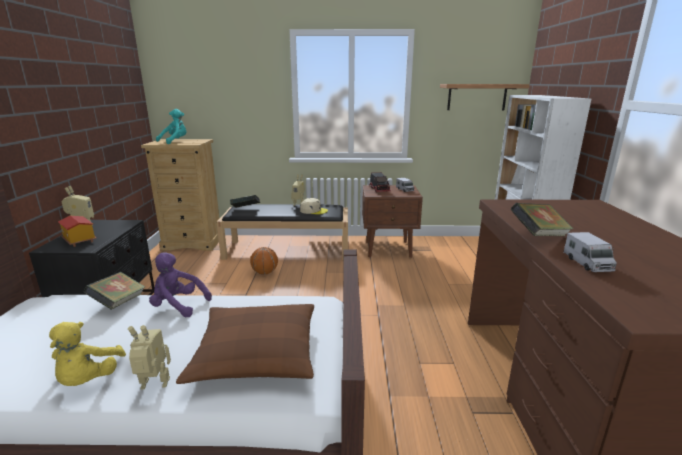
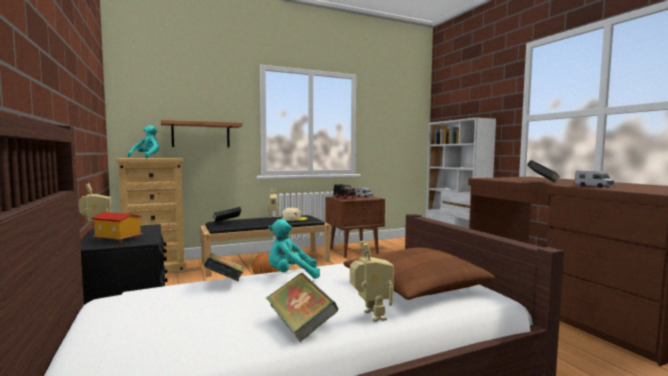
camera: 25 degrees left, 15 degrees down
(89, 379) = (300, 325): yellow plush toy -> book
(154, 386) = (370, 316): toy robot -> toy robot turned 105 degrees clockwise
(178, 306) = (291, 275): purple plush toy -> turquoise plush toy
(477, 97) = (399, 126): shelf -> shelf (201, 135)

